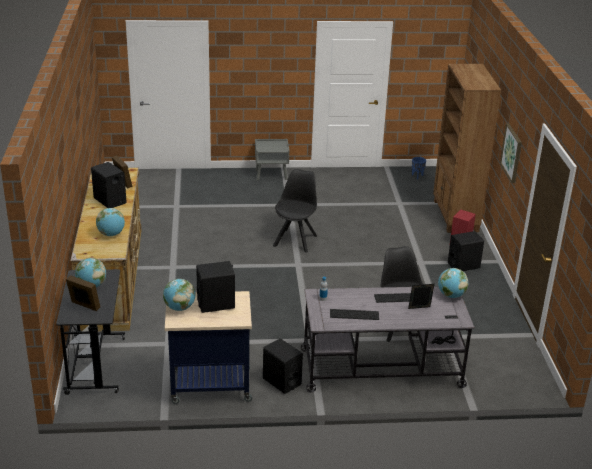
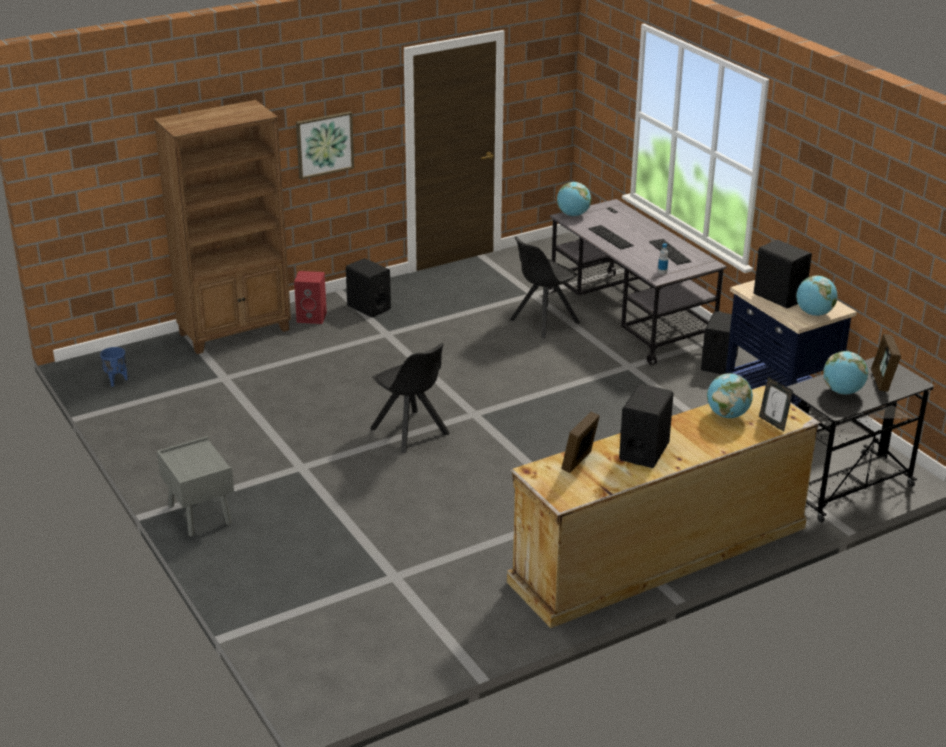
camera: 115 degrees left, 0 degrees up
(295, 240) = (410, 432): black chair -> black chair turned 120 degrees counterclockwise
(419, 309) = (617, 225): picture frame -> picture frame (773, 423)

